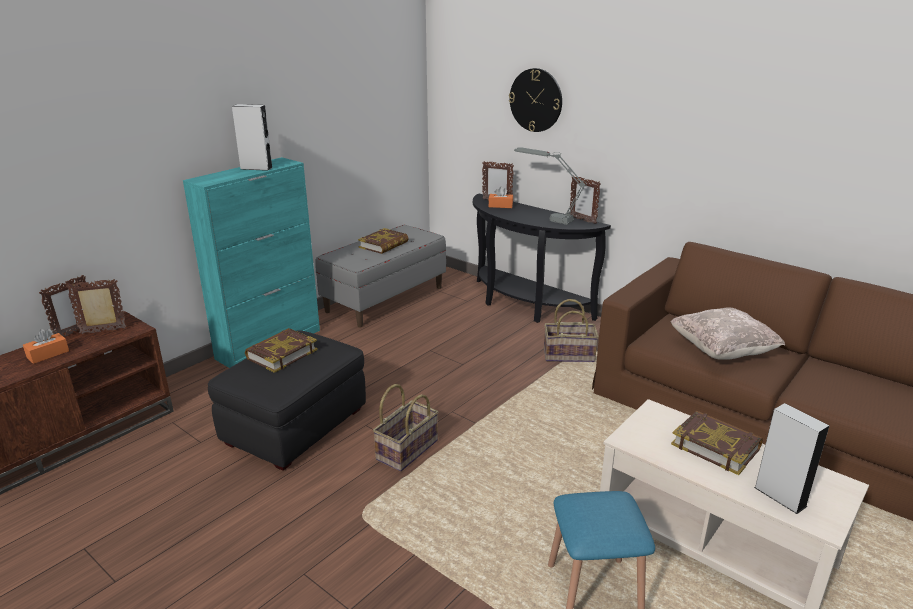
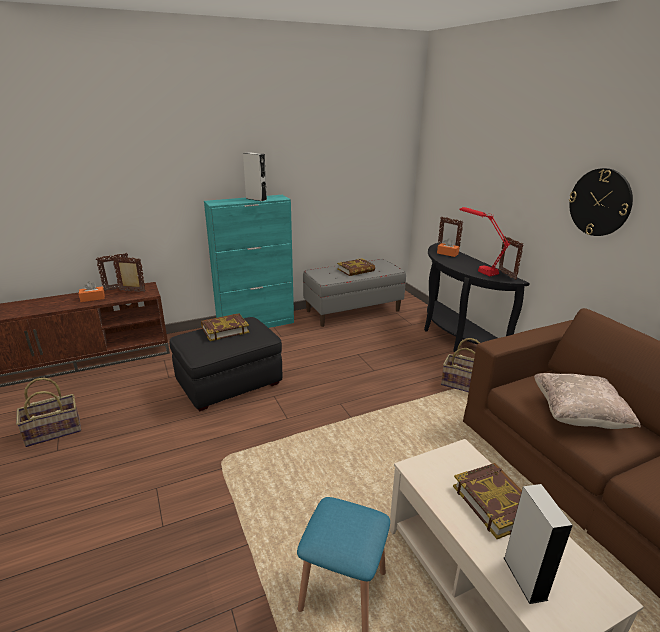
camera: 25 degrees right, 0 degrees up
(406, 449) = (287, 422): basket -> basket (54, 431)
(536, 100) = (487, 169): wall clock -> wall clock (600, 202)
(546, 217) = (477, 268): grey table lamp -> red table lamp

